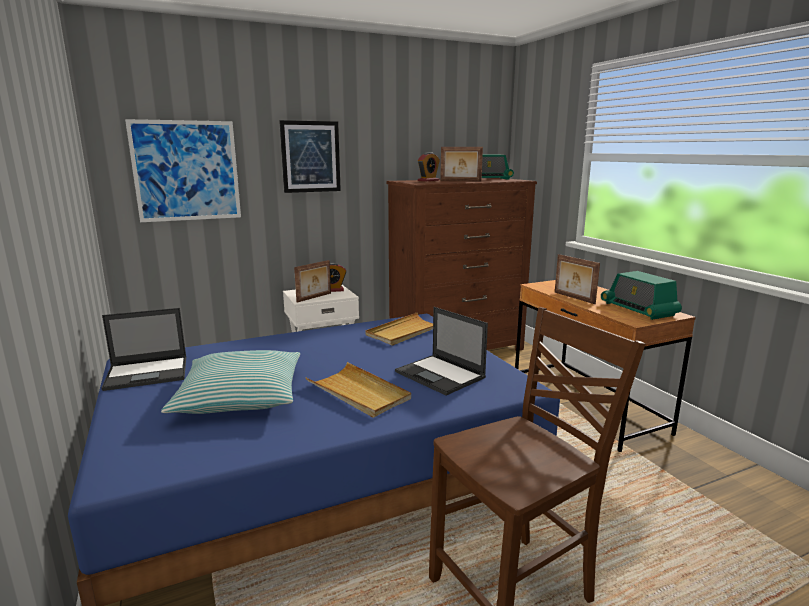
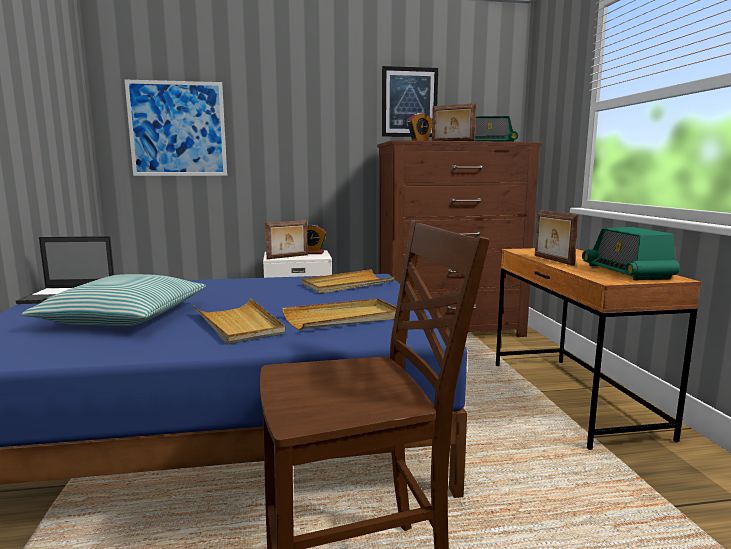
camera: 15 degrees right, 5 degrees down
(310, 157) = (298, 118): picture -> picture (409, 102)
(441, 375) = (343, 318): laptop -> beige tray

